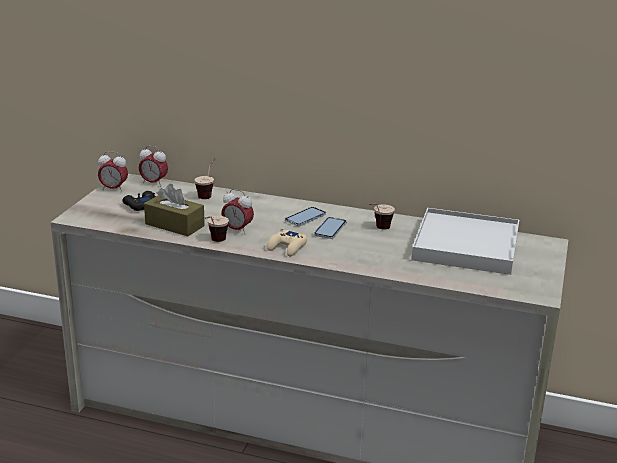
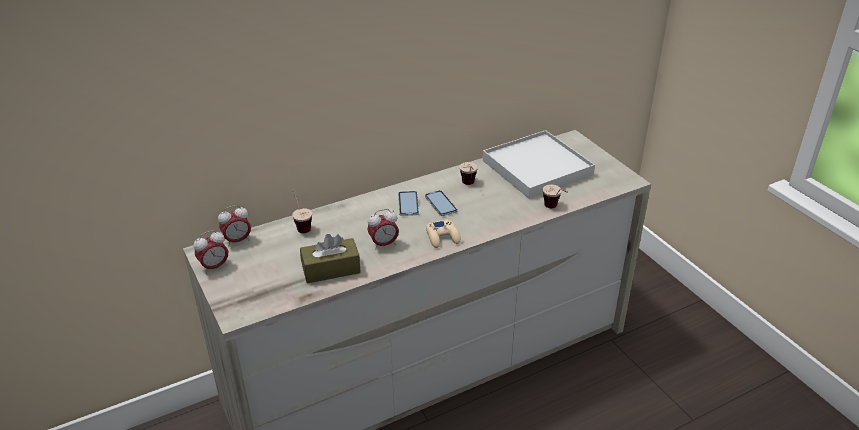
camera: 45 degrees left, 10 degrees up
(141, 205) = (269, 268): black game controller -> none
(214, 242) = (389, 266): cup -> cup (554, 209)

